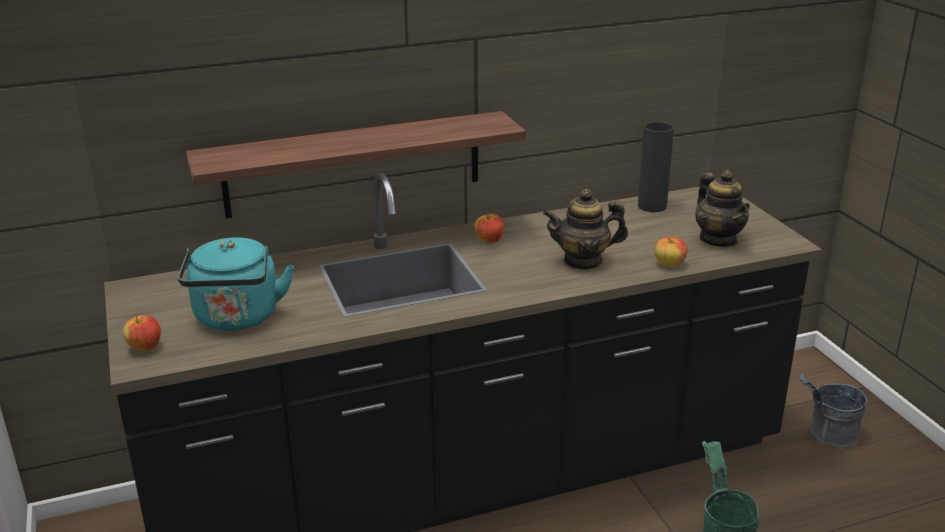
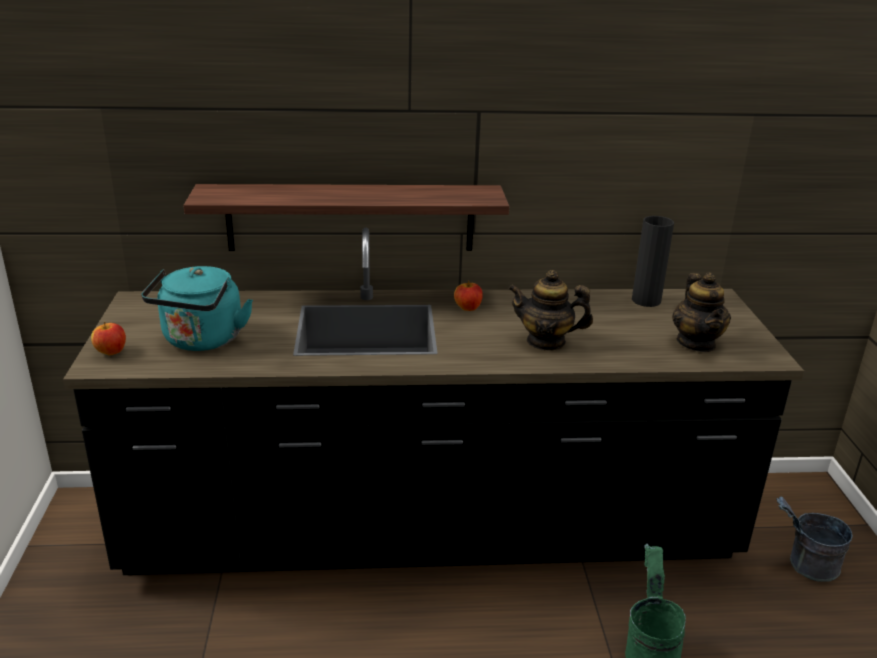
camera: 15 degrees right, 0 degrees up
(669, 264) = (631, 359): apple -> none

